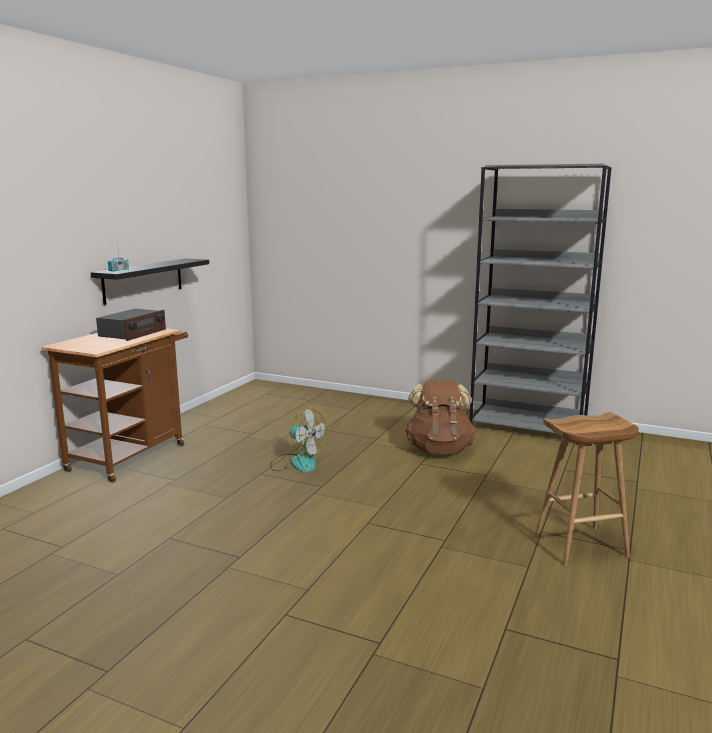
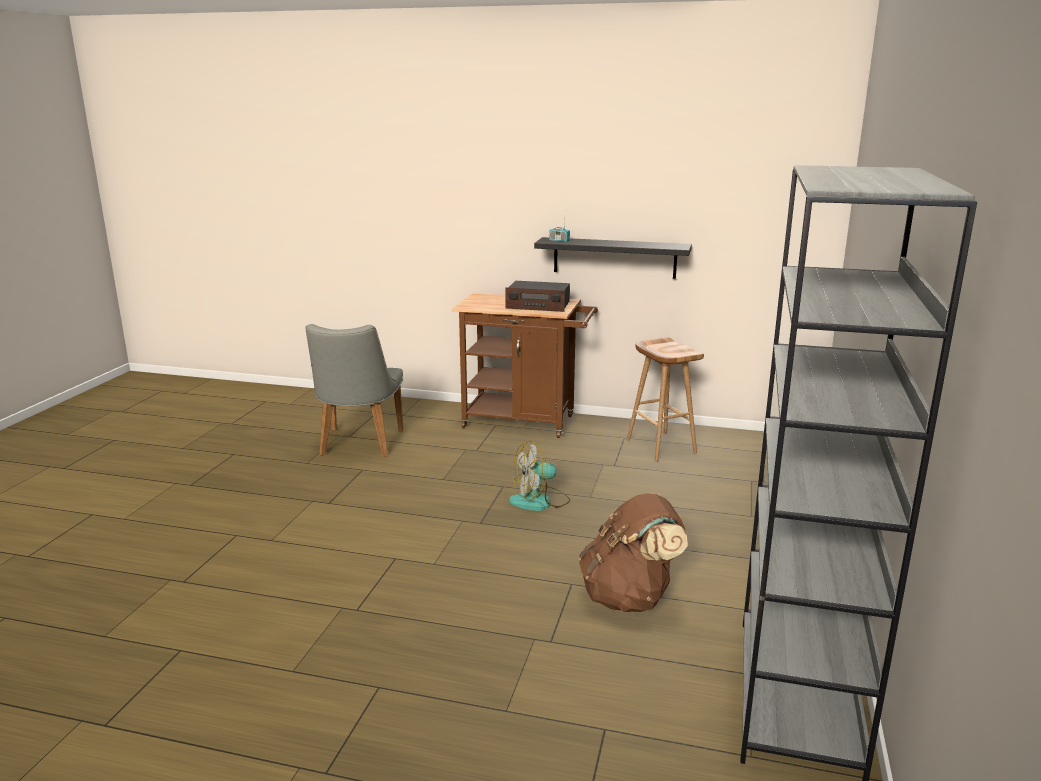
camera: 80 degrees right, 5 degrees up
(98, 540) = (358, 446): none -> grey chair
(297, 462) = (540, 501): fan -> fan turned 45 degrees clockwise
(580, 546) = (338, 721): brown stool -> brown stool (659, 446)

